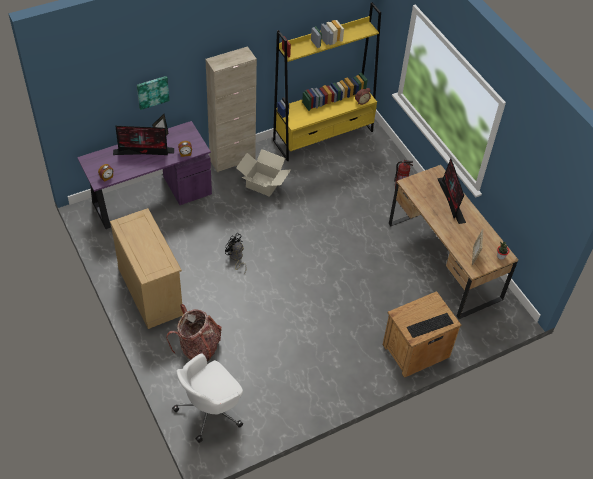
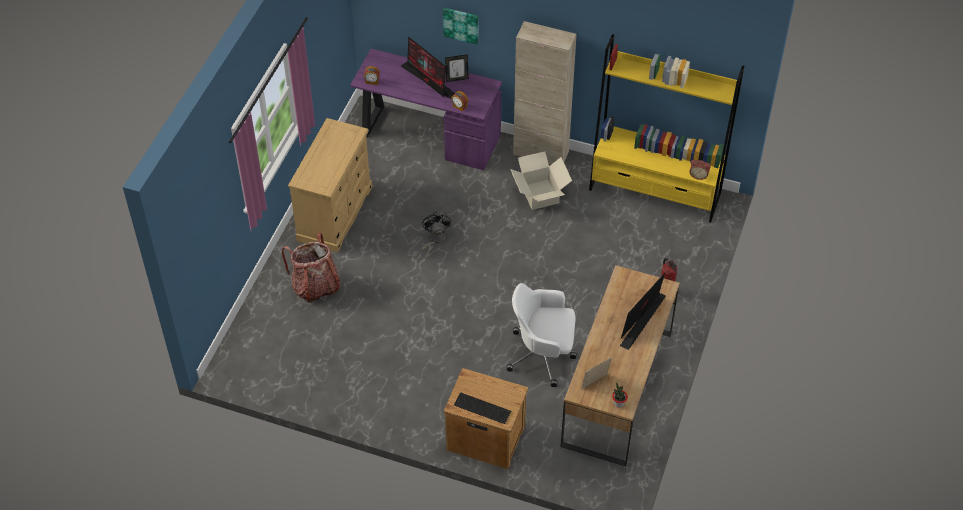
camera: 50 degrees right, 0 degrees up
(210, 410) = (265, 341): white office chair -> white office chair (543, 355)

